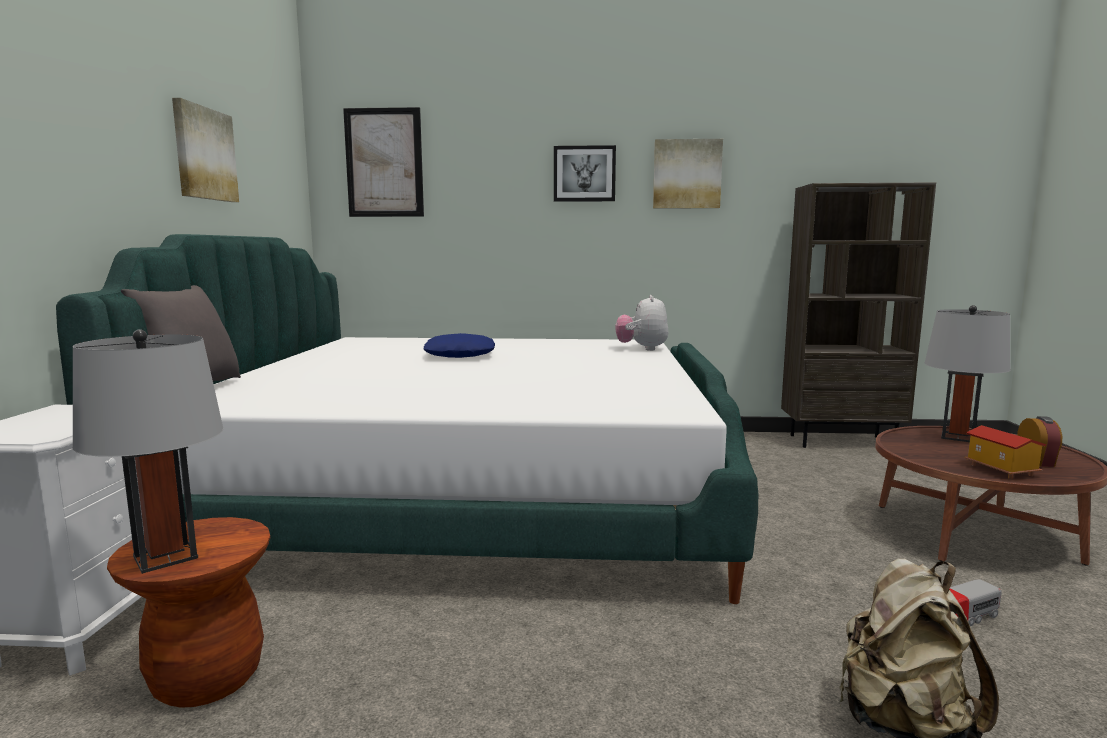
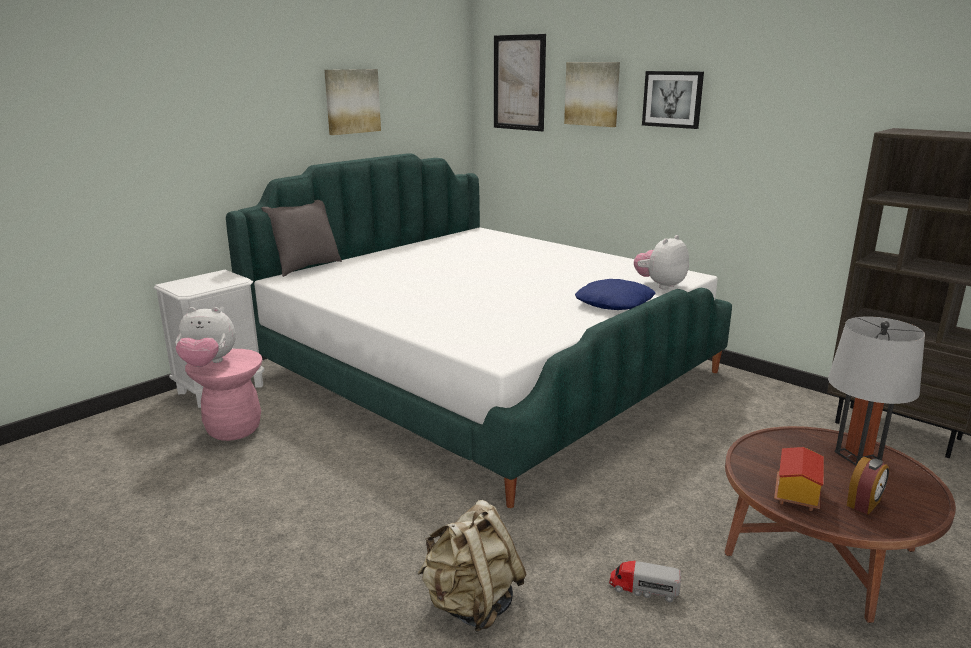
camera: 40 degrees right, 10 degrees up
(166, 557) = (208, 364): grey table lamp -> plush toy
(207, 678) = (233, 429): brown stool -> pink stool
(459, 355) = (504, 264): blue pillow -> blue pillow (614, 303)
(687, 174) = (773, 104): picture -> picture (592, 94)

